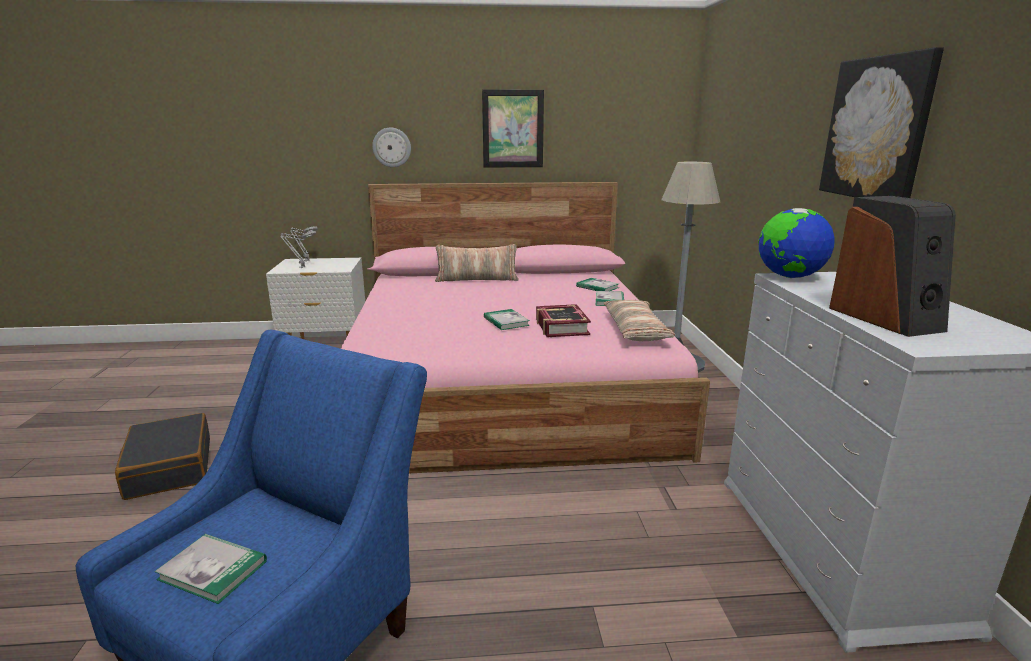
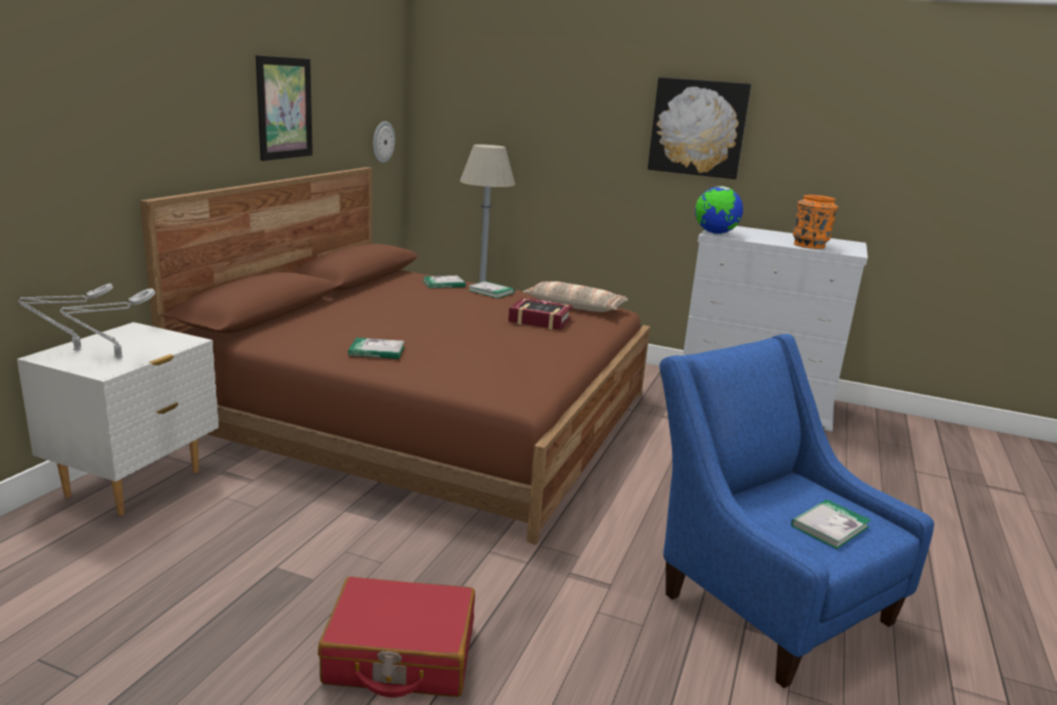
camera: 65 degrees left, 0 degrees up
(169, 468) = (400, 655): black suitcase -> red suitcase
(391, 147) = (162, 139): wall clock -> wall clock (382, 142)
(477, 279) = (331, 308): pillow -> none
(505, 384) = (428, 413): pink bed -> brown bed
(506, 321) = (504, 330): book -> book (377, 351)
(885, 318) = (809, 245): speaker -> orange vase

